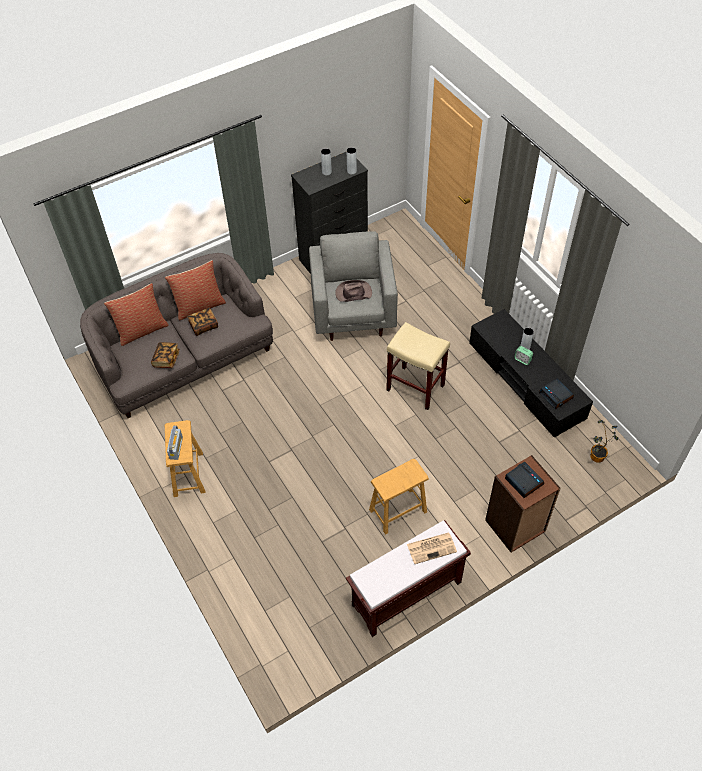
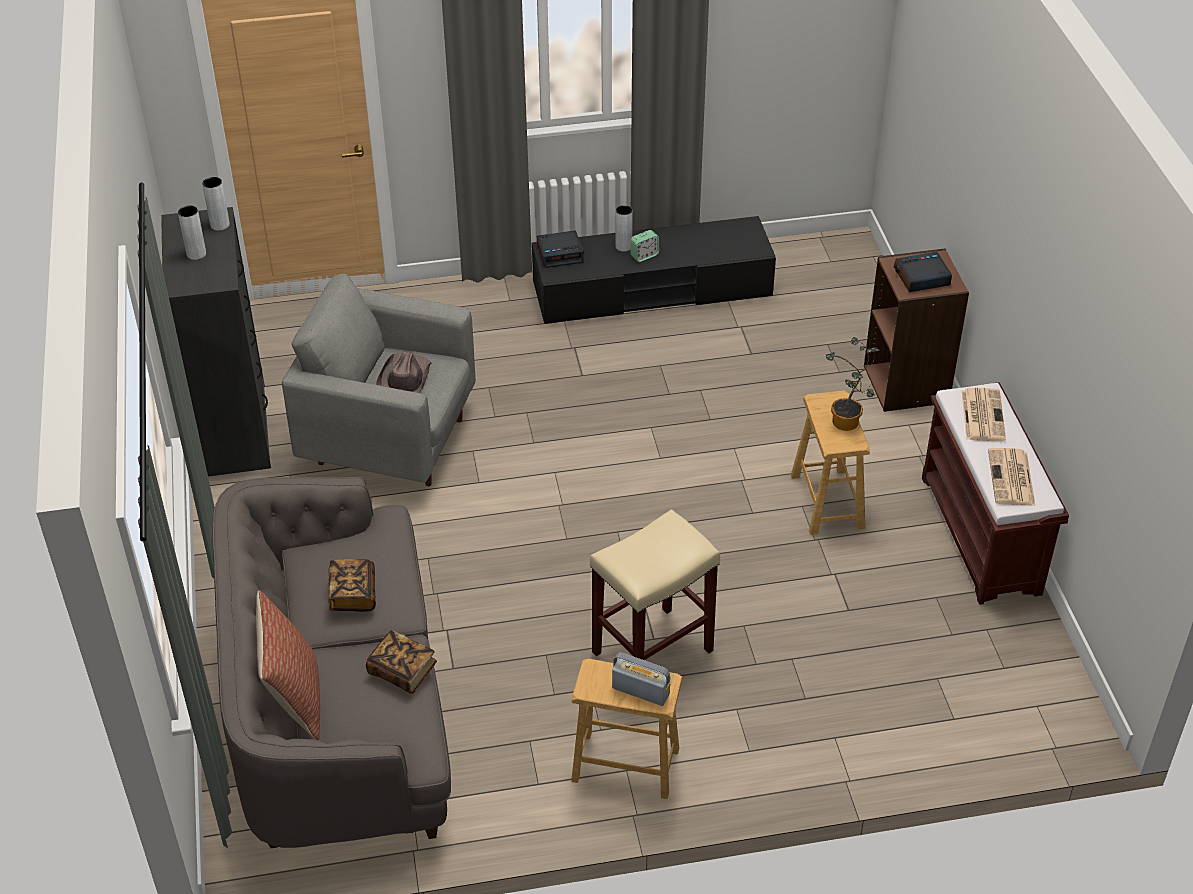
camera: 70 degrees left, 10 degrees down
(199, 306) = (292, 592): pillow -> none
(384, 574) = (1011, 478): none -> newspaper
(416, 388) = (597, 411): beige stool -> beige stool (653, 650)
(556, 396) = (730, 245): alarm clock -> alarm clock (560, 253)
(595, 458) = (825, 270): potted plant -> potted plant (847, 425)

